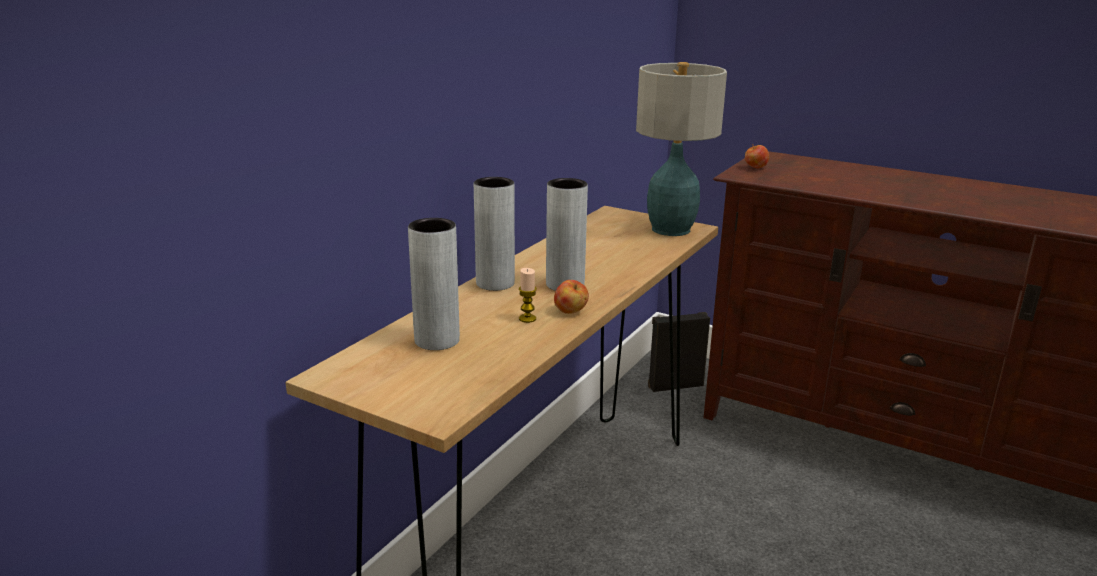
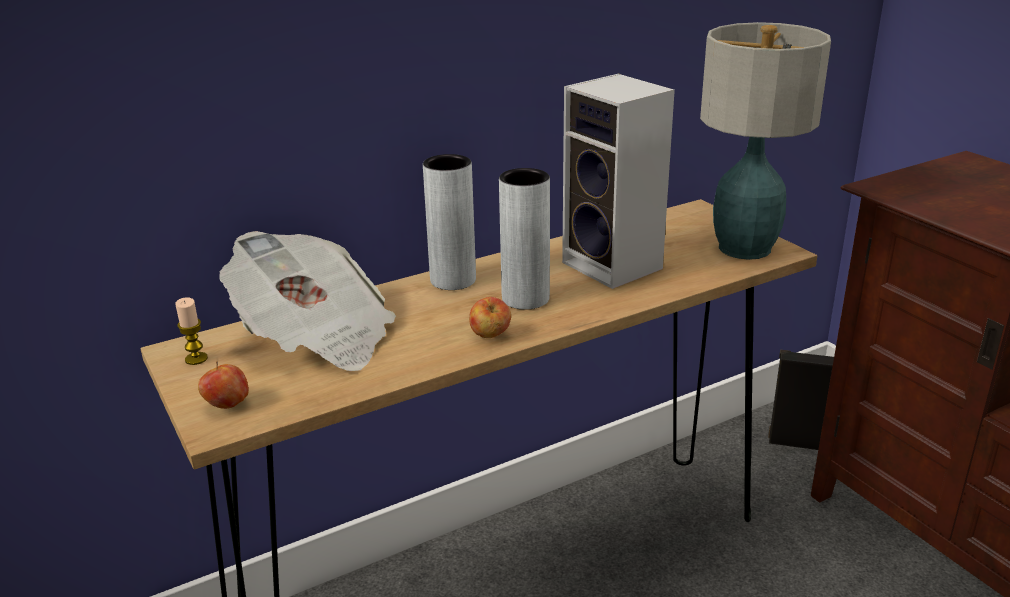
camera: 30 degrees right, 5 degrees up
(437, 340) = (316, 337): grey vase -> newspaper
(527, 318) = (434, 333): candle -> candle (196, 359)
(601, 254) = (616, 266): none -> speaker
(755, 168) = (921, 180): apple -> apple (227, 405)

